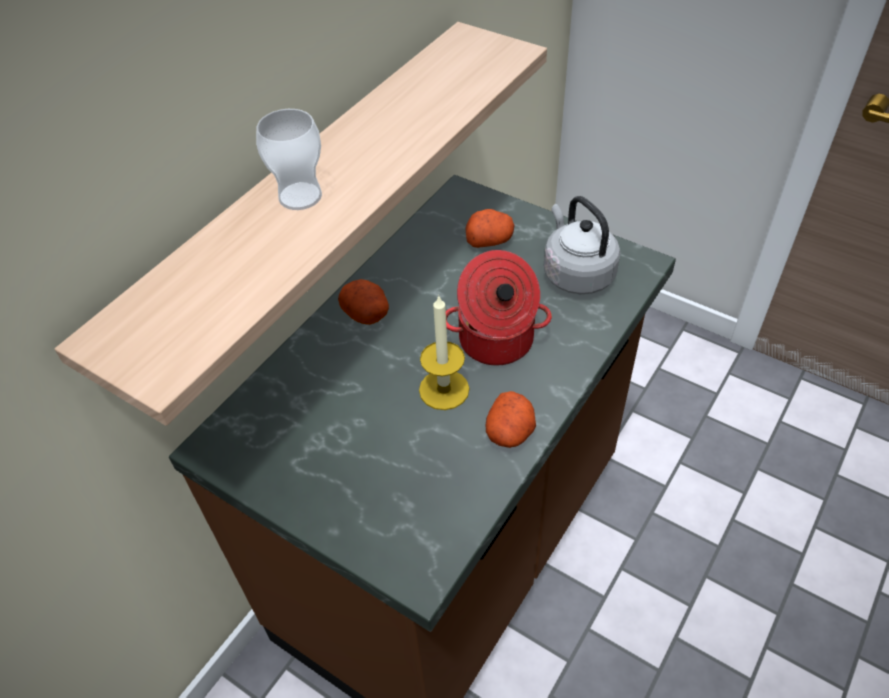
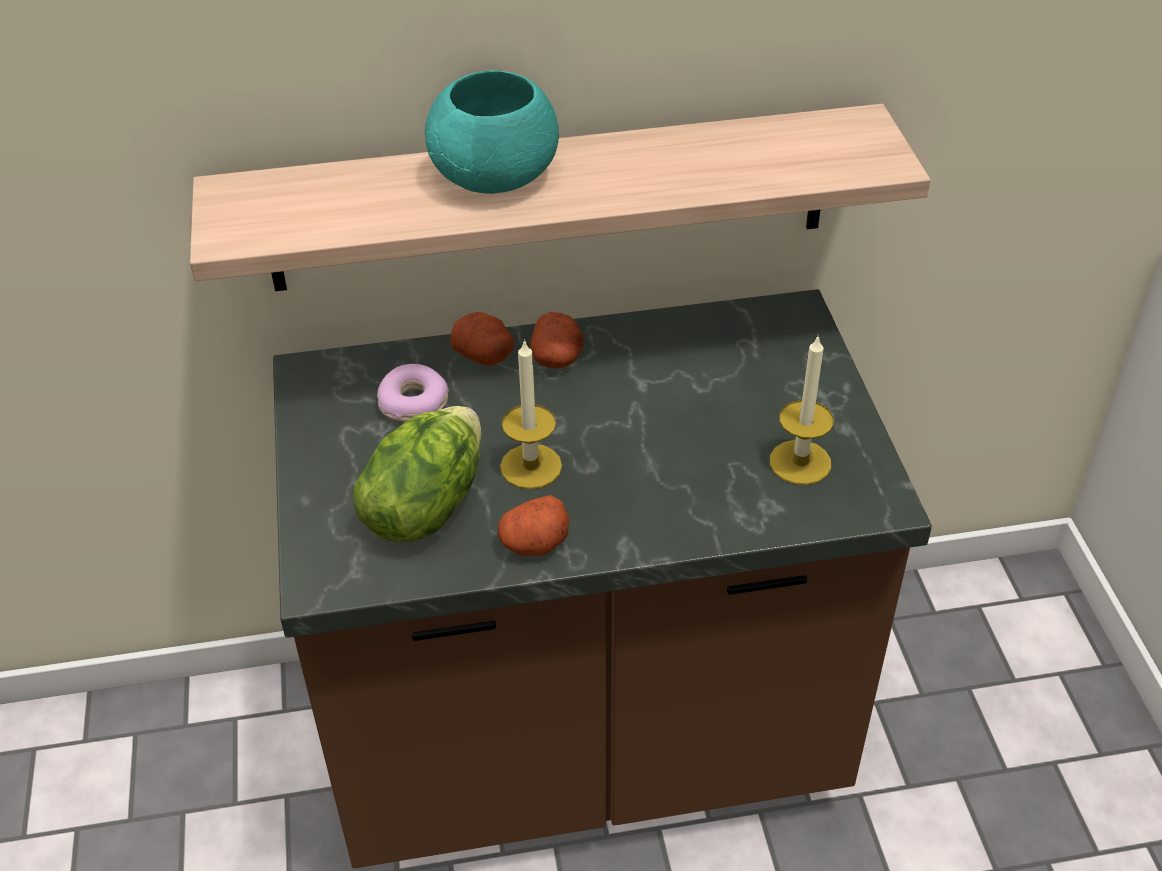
camera: 45 degrees right, 5 degrees down
(300, 196) = (497, 176): cup -> turquoise bowl
(317, 409) = (414, 403): none -> donut
(415, 466) = (424, 505): none -> lettuce
(489, 240) = (760, 372): potato -> potato (485, 355)
(496, 341) = (632, 463): cooking pot -> none
(576, 273) = (800, 462): grey kettle -> candle

